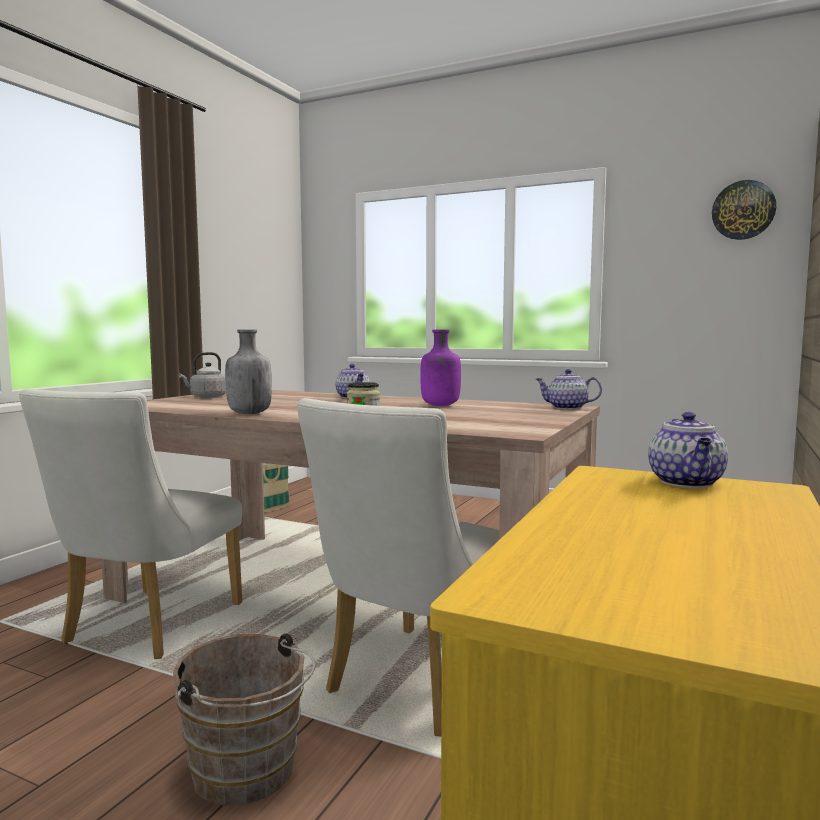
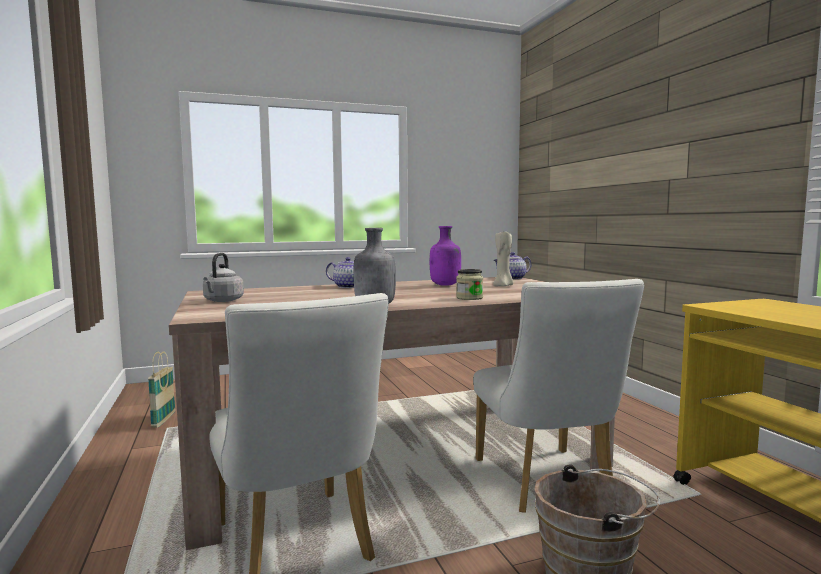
camera: 45 degrees left, 0 degrees up
(488, 413) = (503, 286): none -> beige candle
(687, 483) = (745, 304): teapot -> none
(743, 210) = (487, 149): wall clock -> none

